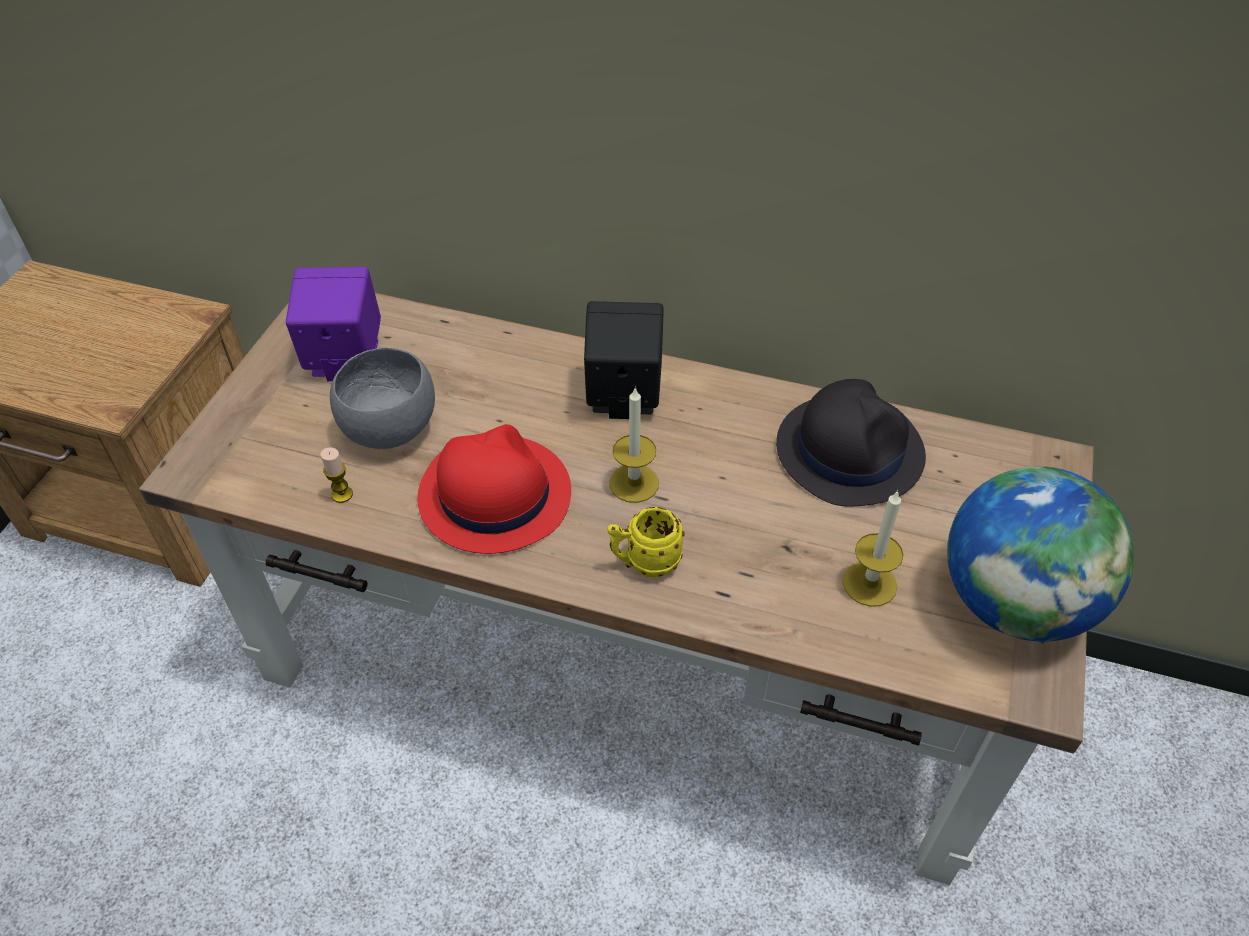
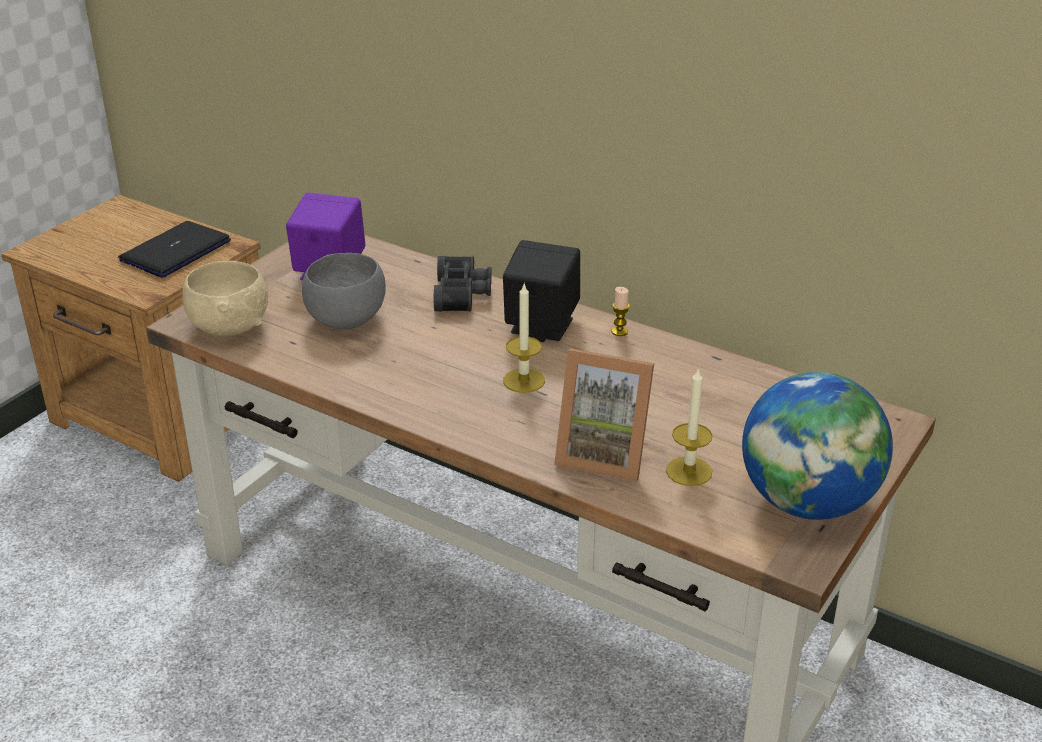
camera: 15 degrees right, 15 degrees down
(129, 336) = (175, 251): none -> laptop
(248, 468) = (230, 327): none -> beige bowl
(342, 494) = (293, 353): candle -> candle (619, 331)
(493, 494) = (409, 370): red hat -> none
(517, 363) = (463, 294): none -> black binoculars
(644, 562) = (509, 429): yellow mug -> none
(766, 579) = (604, 454): none -> picture frame
(849, 449) = (715, 387): black hat -> none

